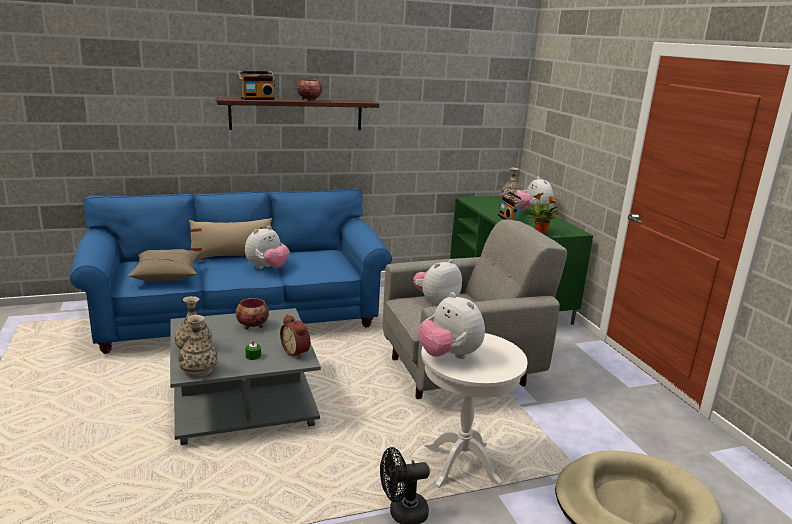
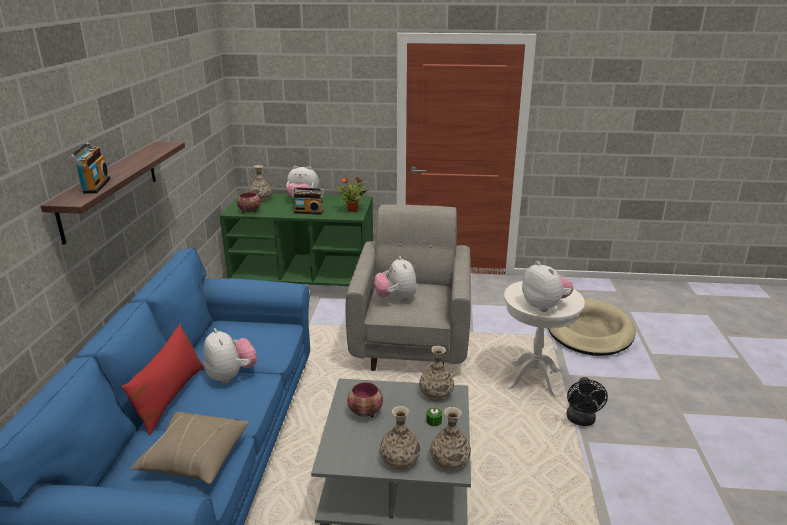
camera: 65 degrees left, 5 degrees up
(232, 257) = (170, 397): beige pillow -> red pillow
(297, 352) = (436, 393): alarm clock -> vase
(309, 100) = (129, 164): bowl -> bowl (249, 211)
(449, 356) = (545, 306): plush toy -> plush toy turned 105 degrees counterclockwise

